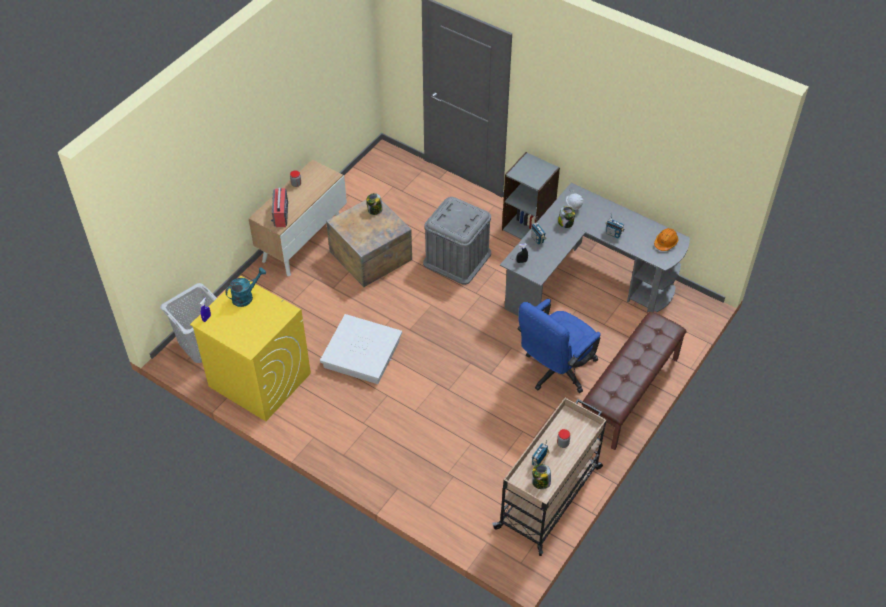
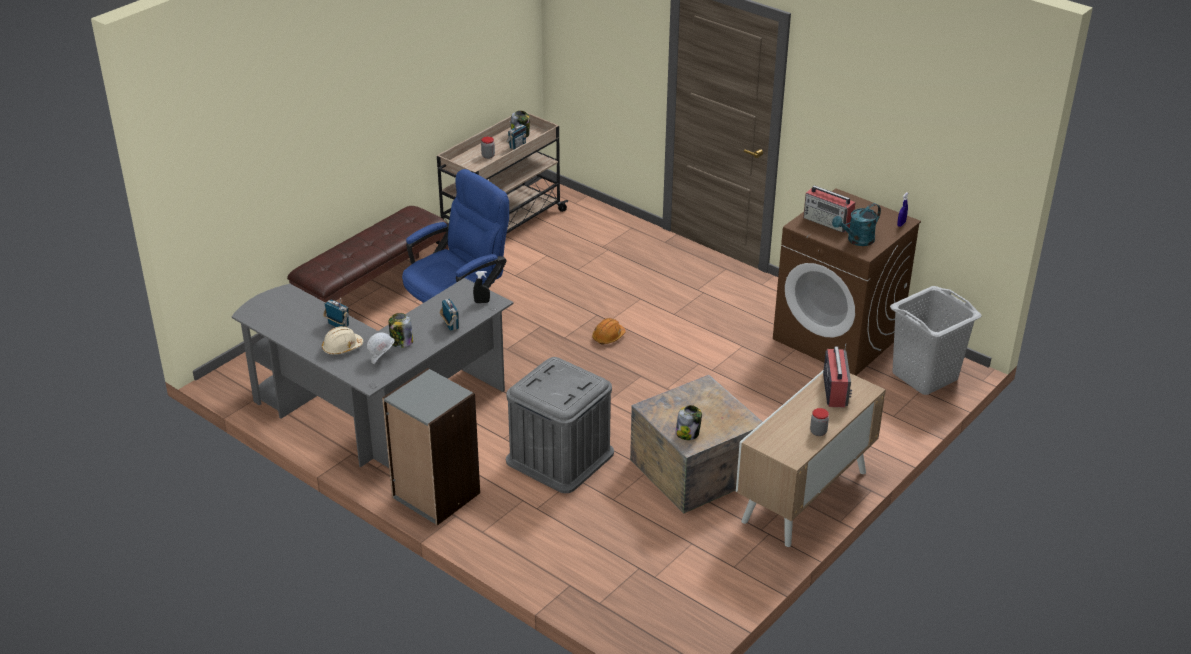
camera: 175 degrees left, 15 degrees down
(259, 380) = (838, 337): yellow washing machine -> brown washing machine
(264, 316) = (828, 222): none -> radio
(362, 353) = (706, 355): white storage box -> none
(603, 216) = (342, 347): none -> beige hard hat
(665, 243) = (269, 311): orange hard hat -> orange hard hat (608, 337)

